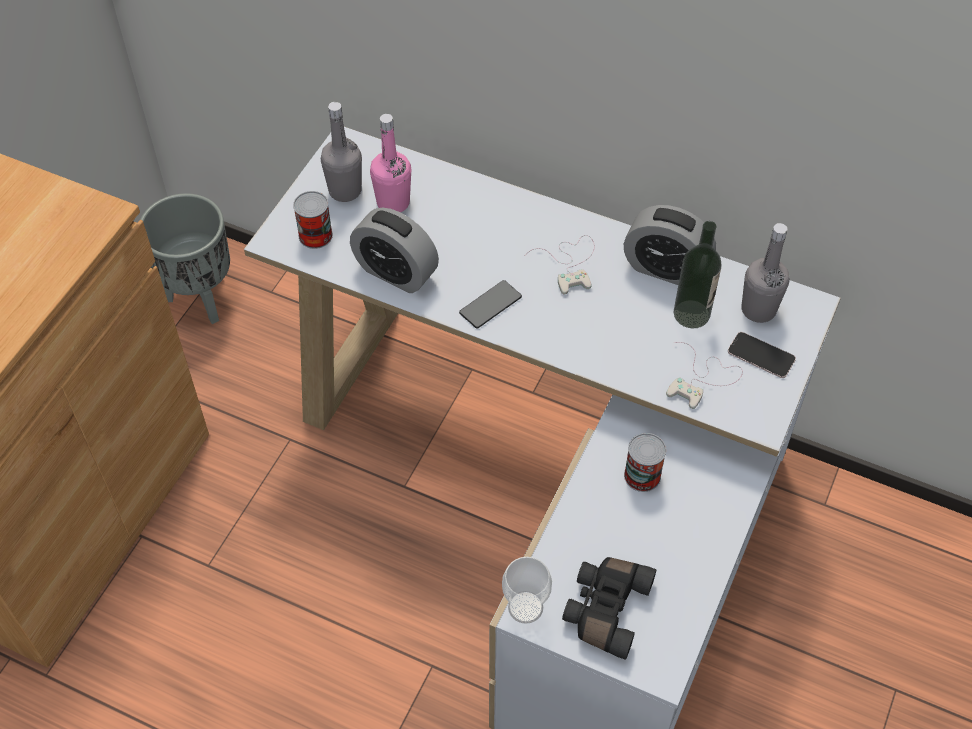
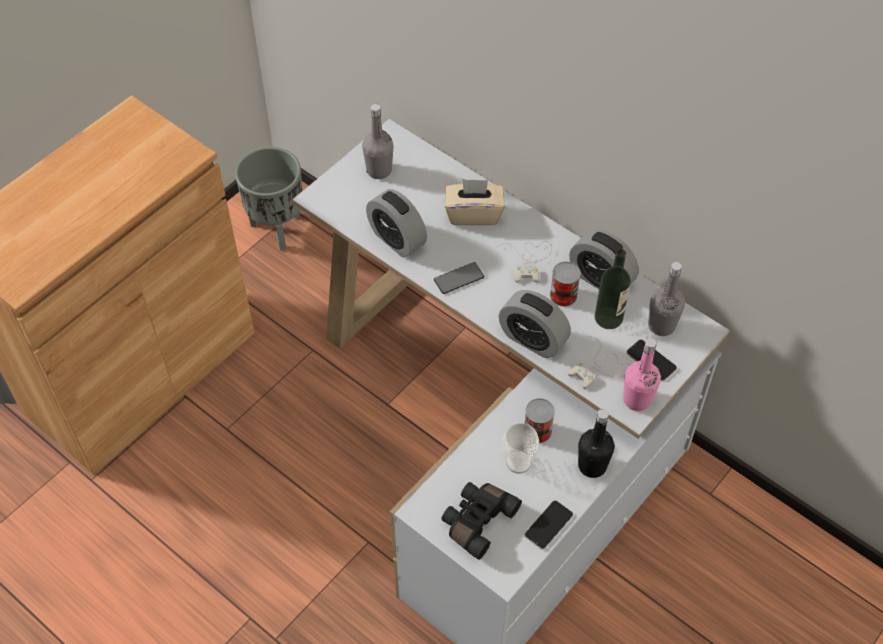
camera: 15 degrees right, 0 degrees up
(315, 235) = (347, 200): can -> can (563, 295)
(393, 202) = (411, 187): pink bottle -> pink bottle (637, 399)
(482, 220) = (473, 214): none -> beige tissue box
(525, 607) = (419, 505): cup -> cup (518, 462)
(608, 361) = (532, 339): none -> alarm clock
(696, 592) = (548, 525): none -> phone
(724, 504) = (592, 466): none -> black bottle

